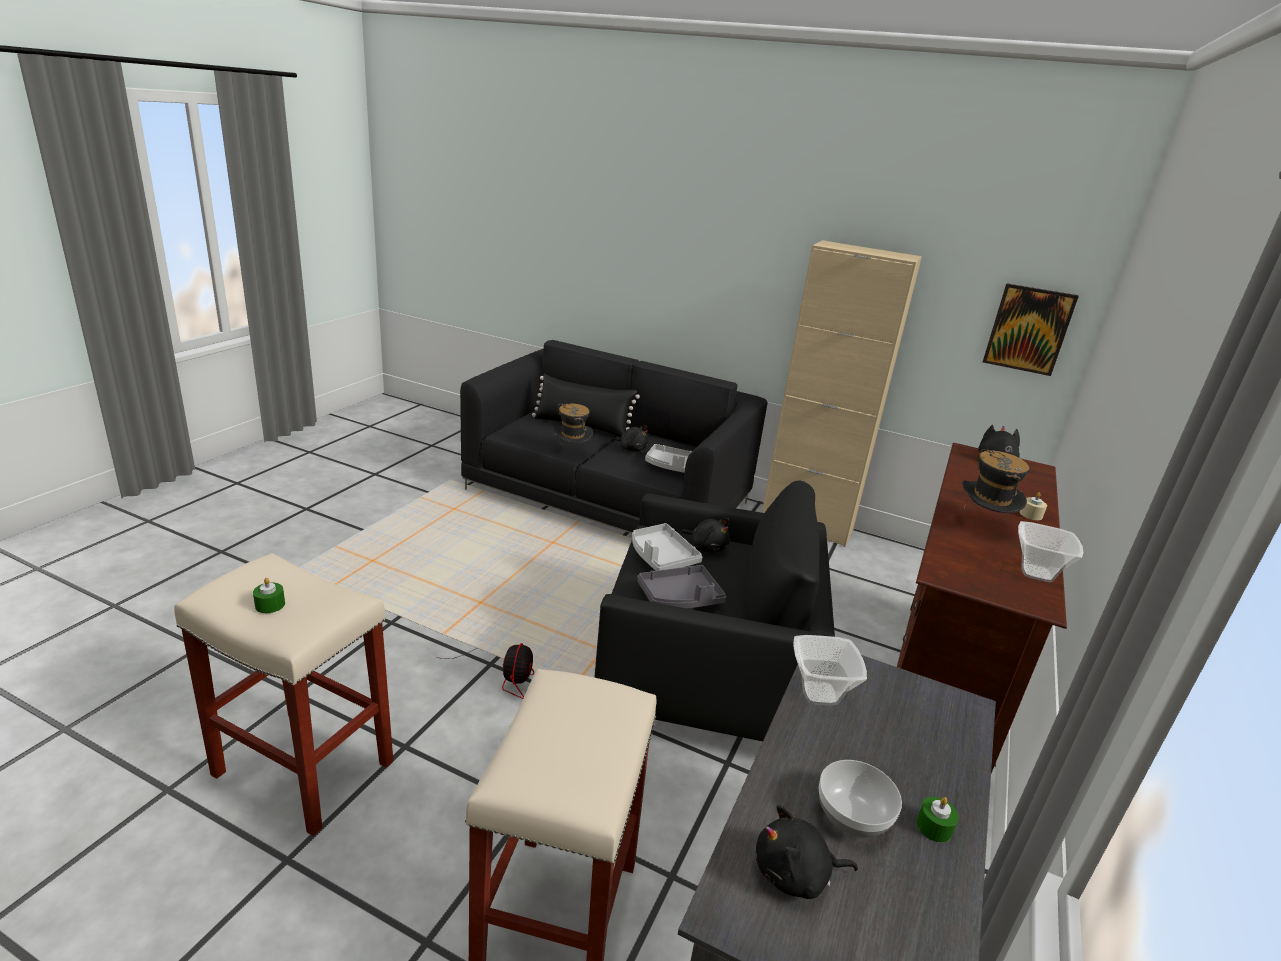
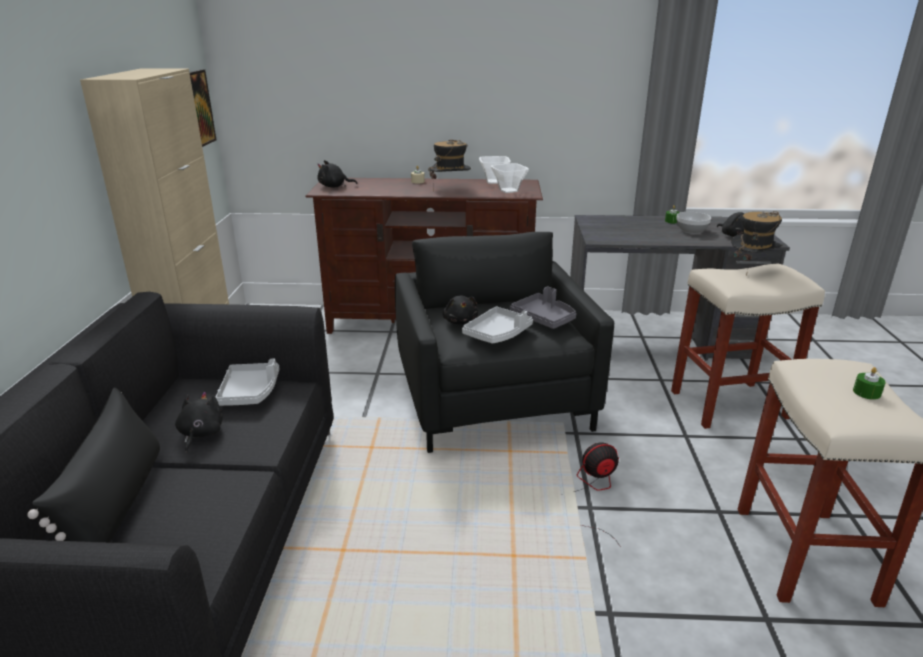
camera: 110 degrees left, 0 degrees up
(571, 453) = (242, 480): hat -> hat (751, 268)
(706, 547) = (460, 321): black plush toy -> black plush toy turned 150 degrees clockwise
(818, 693) = (629, 239): bowl -> bowl (508, 191)

